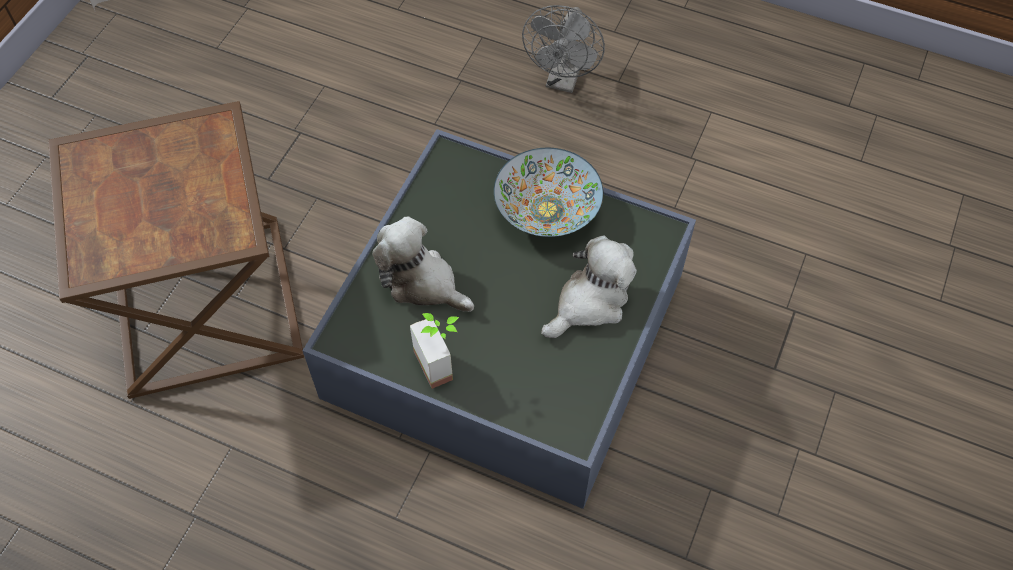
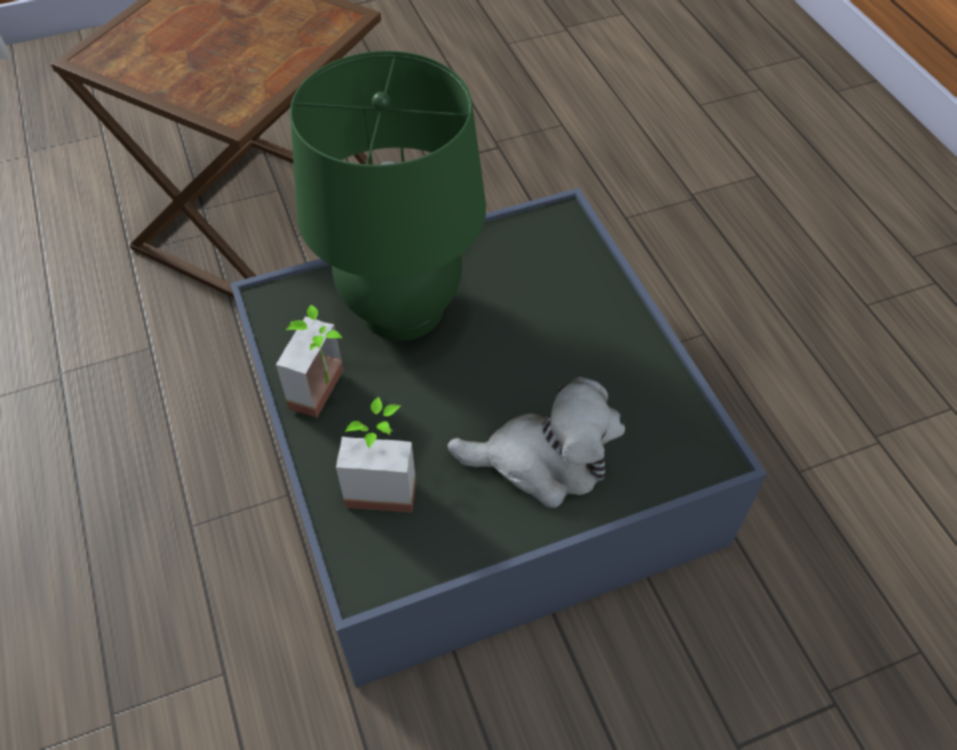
camera: 45 degrees right, 5 degrees down
(422, 282) = (402, 308): plush toy -> green table lamp
(526, 382) = (383, 482): none -> potted plant
(547, 210) = (605, 337): bowl -> none
(563, 80) = (803, 265): grey fan -> none

